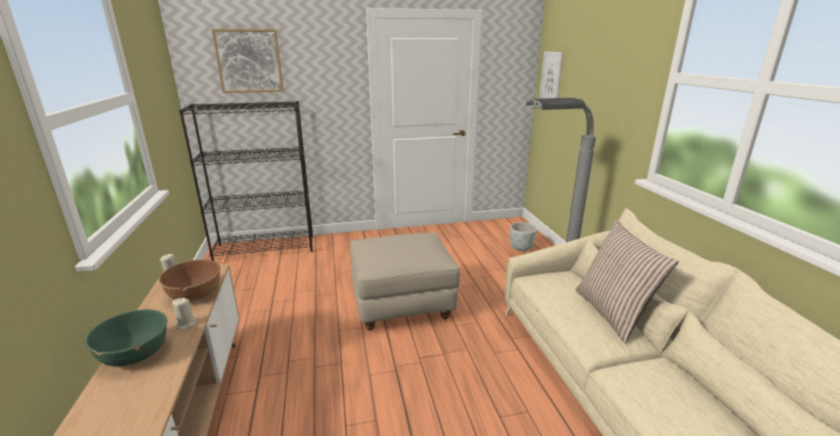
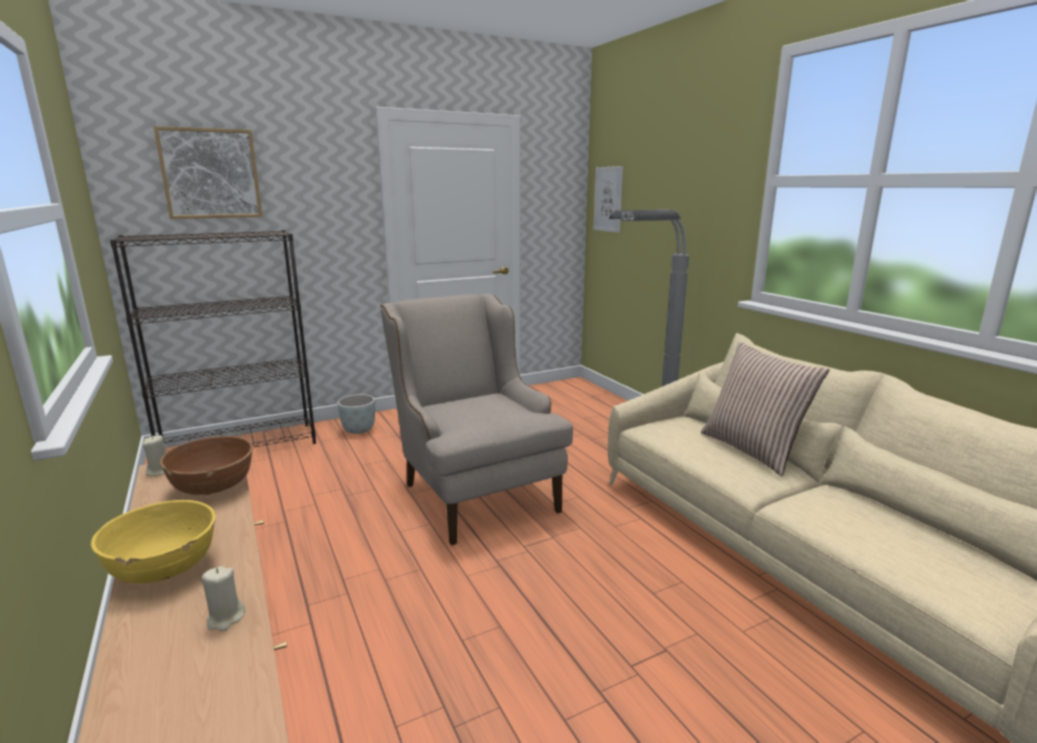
camera: 15 degrees left, 5 degrees down
(135, 354) = (164, 568): green bowl -> yellow bowl
(186, 324) = (223, 522): beige candle -> beige candle (225, 618)
(402, 304) = (473, 490): beige ottoman -> beige armchair
(521, 248) = (595, 410): grey planter -> grey planter (359, 430)

